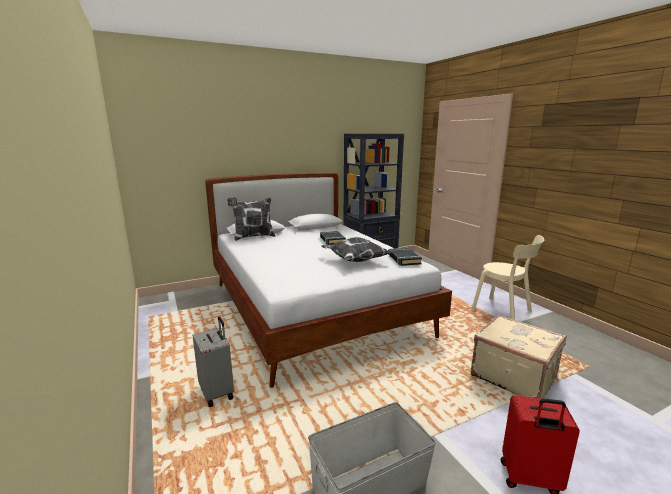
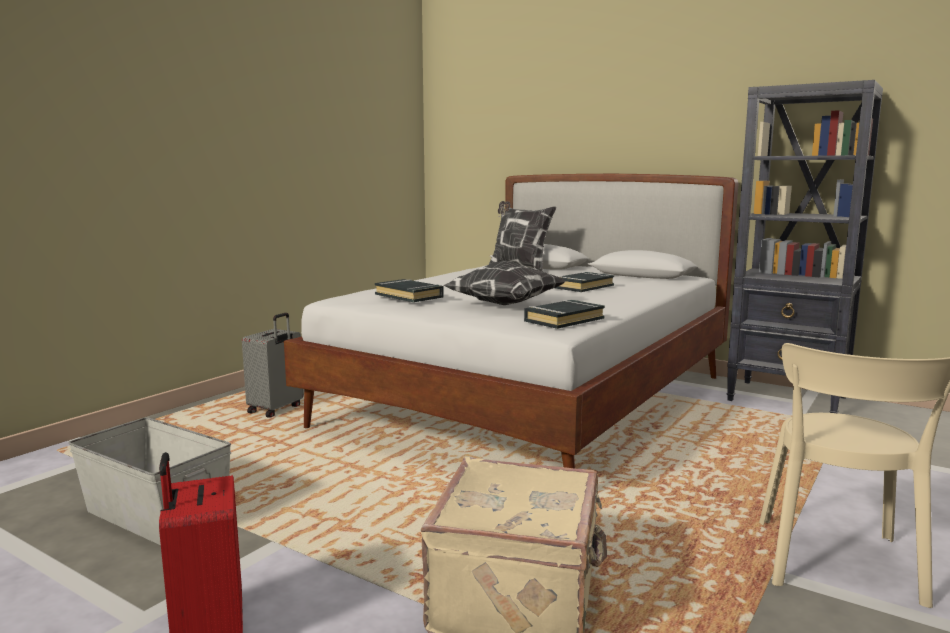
camera: 60 degrees right, 5 degrees down
(313, 272) = (409, 296): none -> black book

